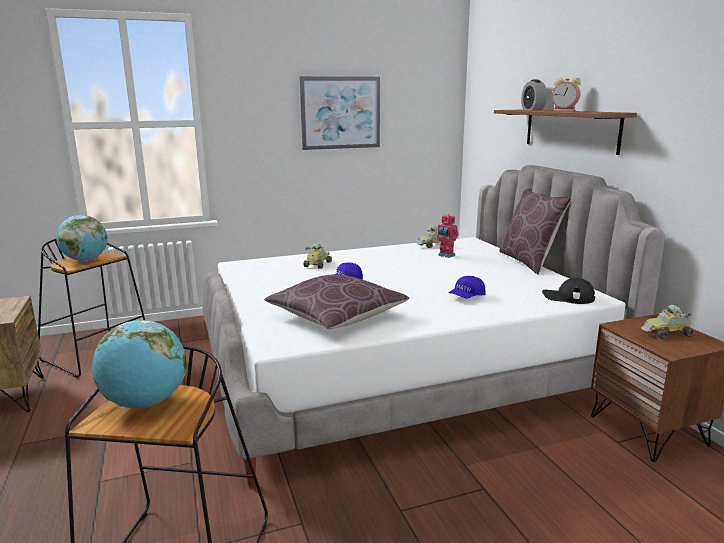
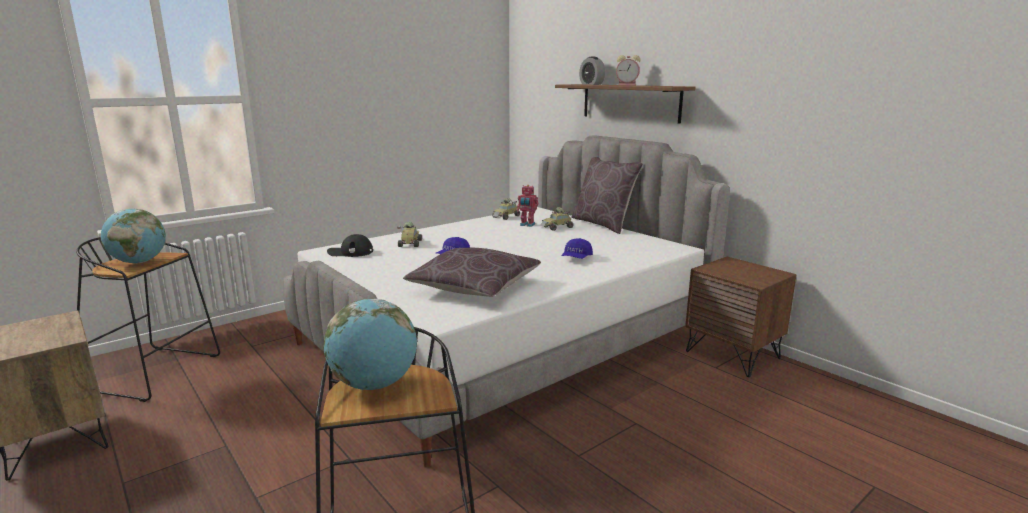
camera: 20 degrees left, 0 degrees up
(340, 113) = (396, 88): picture -> none
(568, 297) = (658, 249): black cap -> black cap (350, 252)
(667, 333) = (744, 270): toy car -> toy car (557, 227)

